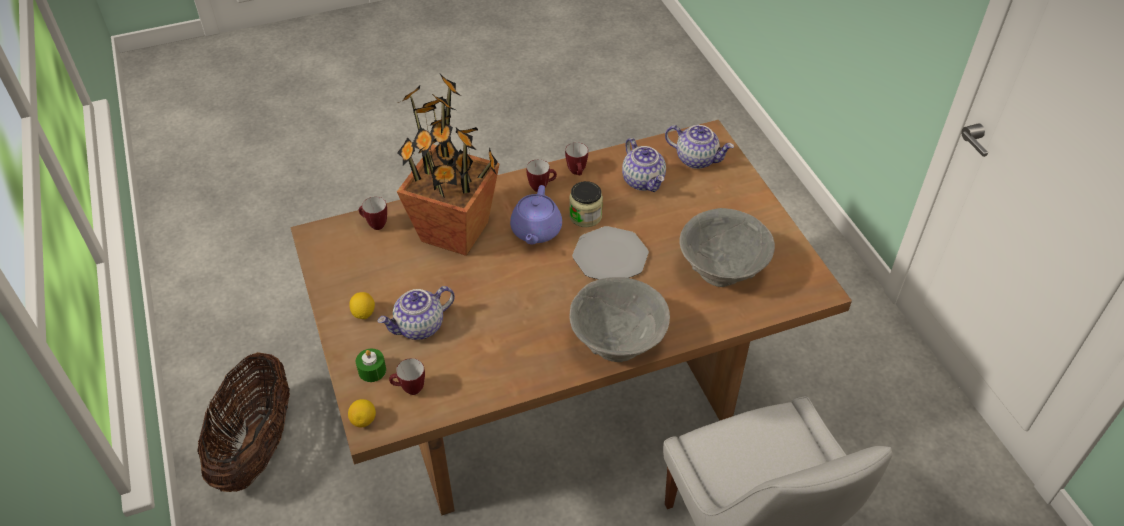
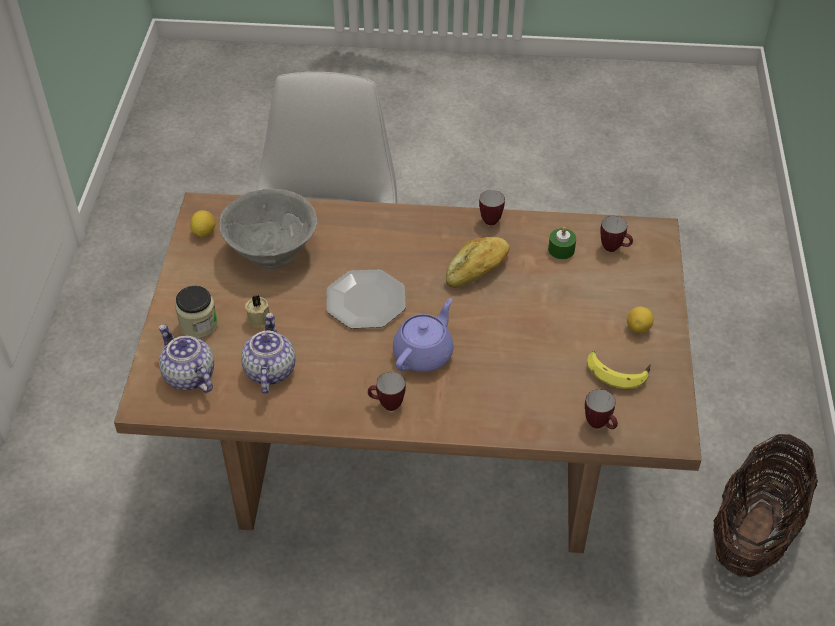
camera: 155 degrees left, 0 degrees up
(364, 420) = (661, 238): lemon -> lemon (204, 232)
(372, 269) = (617, 371): none -> banana
(372, 370) = (643, 274): green candle -> green candle (561, 250)
(419, 327) = (587, 297): teapot -> none
(455, 233) = (512, 383): potted plant -> none
(531, 318) = (478, 270): none -> bread
(577, 173) = (334, 408): mug -> mug (491, 218)
(585, 216) = (361, 352): jar -> jar (198, 325)
(617, 342) = (412, 226): grey bowl -> none
(683, 213) = (259, 318): none -> beige candle

